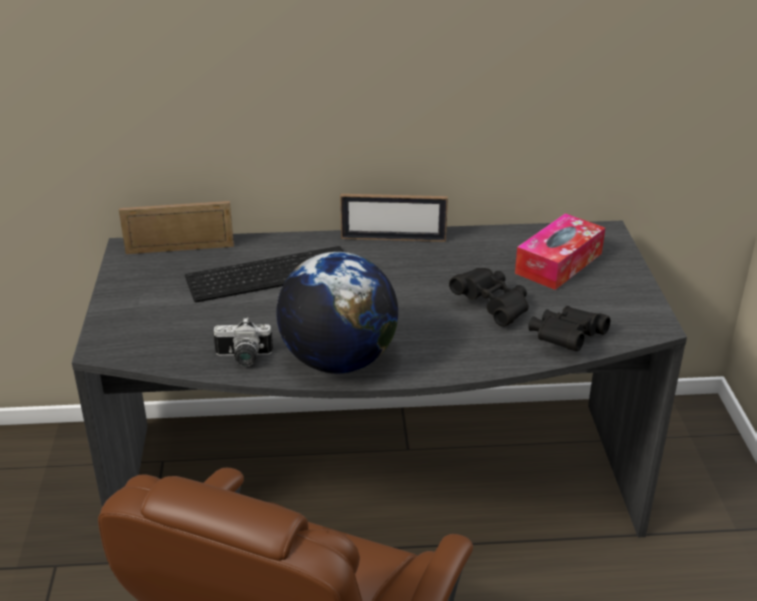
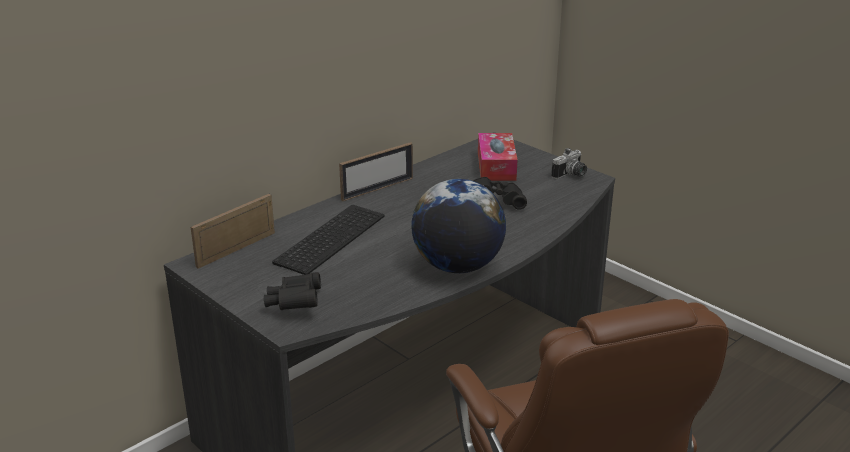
camera: 40 degrees left, 5 degrees down
(243, 358) = (397, 291): camera -> camera (571, 175)
(566, 340) = (561, 203): black binoculars -> black binoculars (295, 304)

